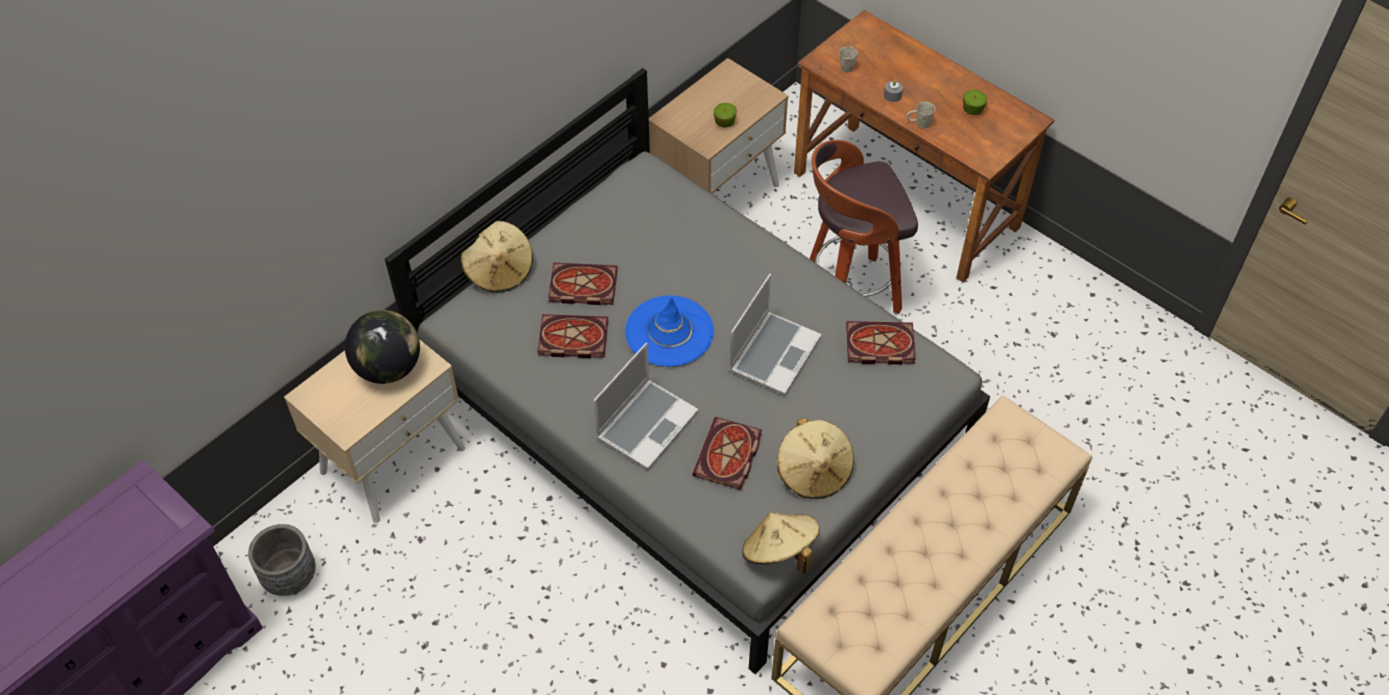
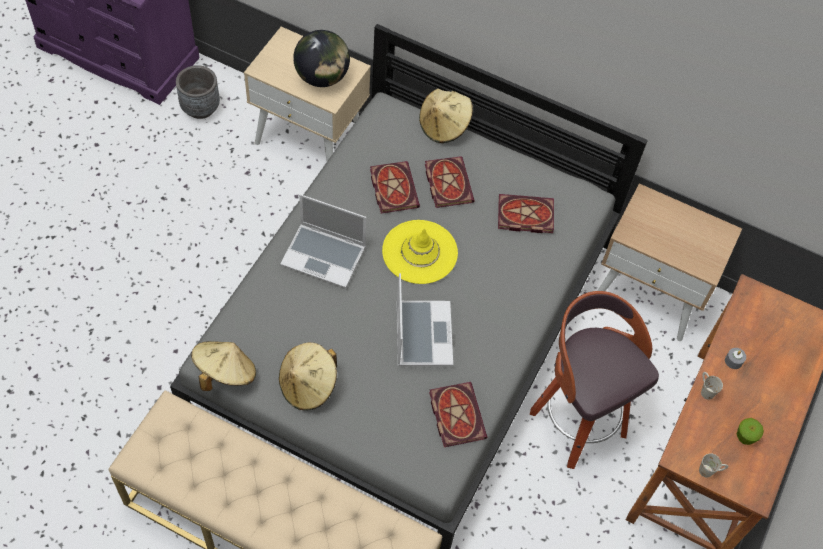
camera: 70 degrees right, 5 degrees up
(669, 331) = (420, 252): blue hat -> yellow hat
(725, 122) = (659, 241): apple -> none
(728, 457) = (307, 319): book -> book (524, 216)
(774, 353) = (422, 333): laptop -> laptop turned 105 degrees counterclockwise
(847, 65) = (756, 315): white mug -> white mug (710, 471)

